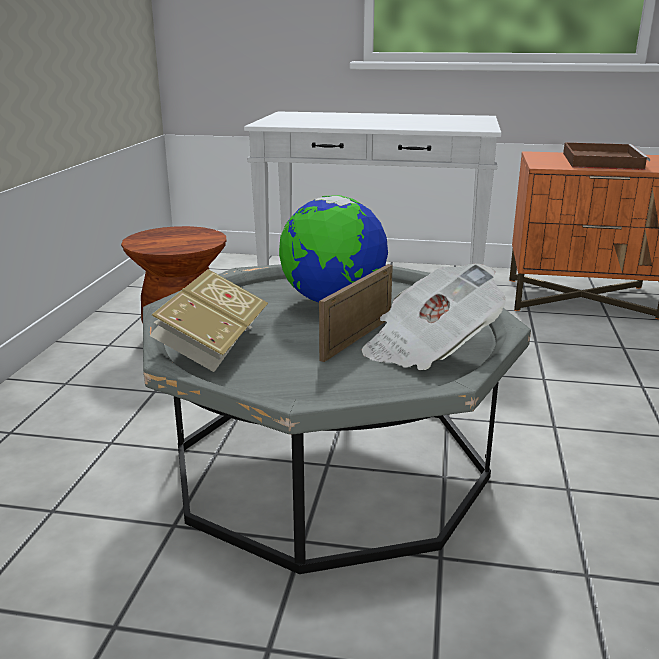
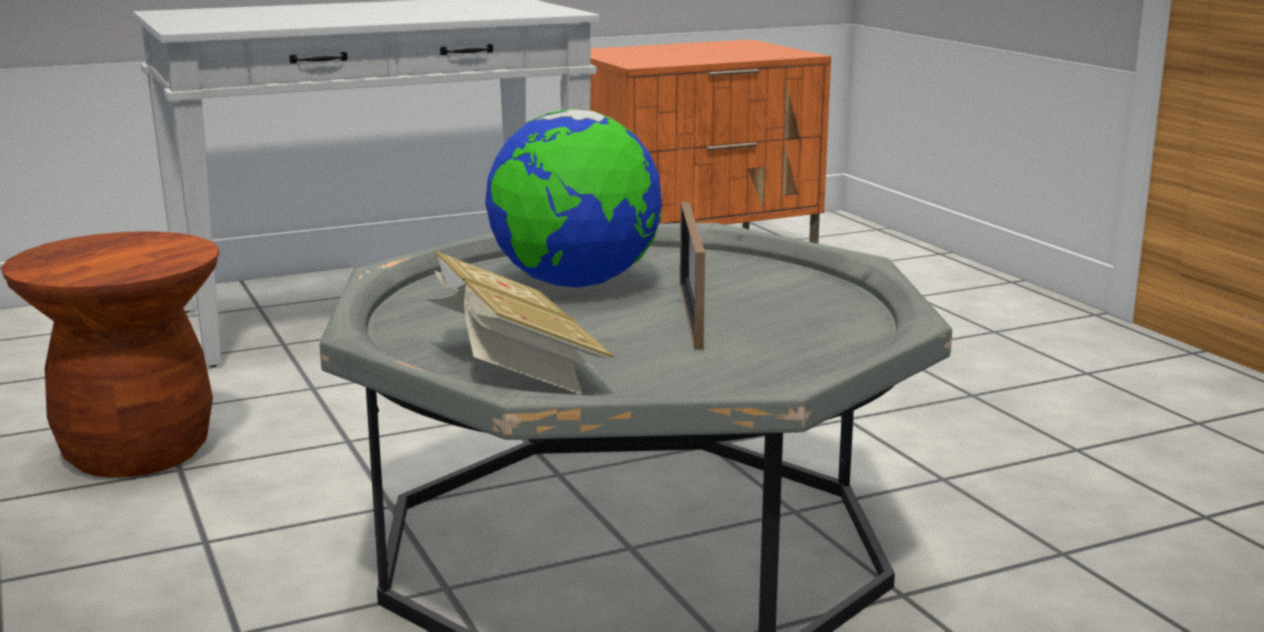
camera: 35 degrees left, 5 degrees down
(428, 349) = (798, 307): newspaper -> none
(601, 161) = (694, 52): brown tray -> none

